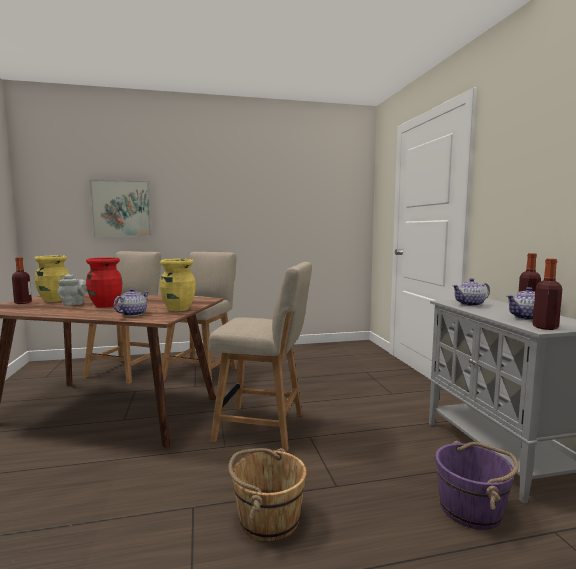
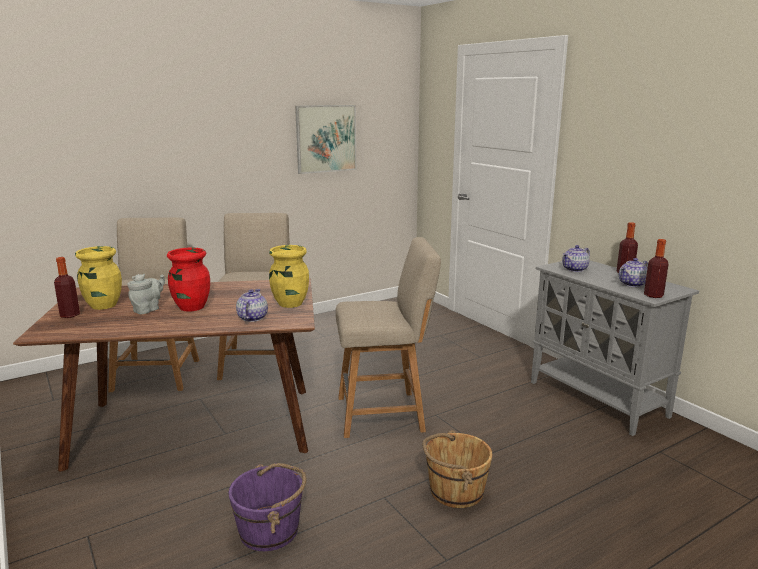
camera: 20 degrees left, 10 degrees up
(121, 208) = (110, 156): picture -> picture (326, 138)
(471, 509) = (600, 448): purple bucket -> purple bucket (270, 530)

